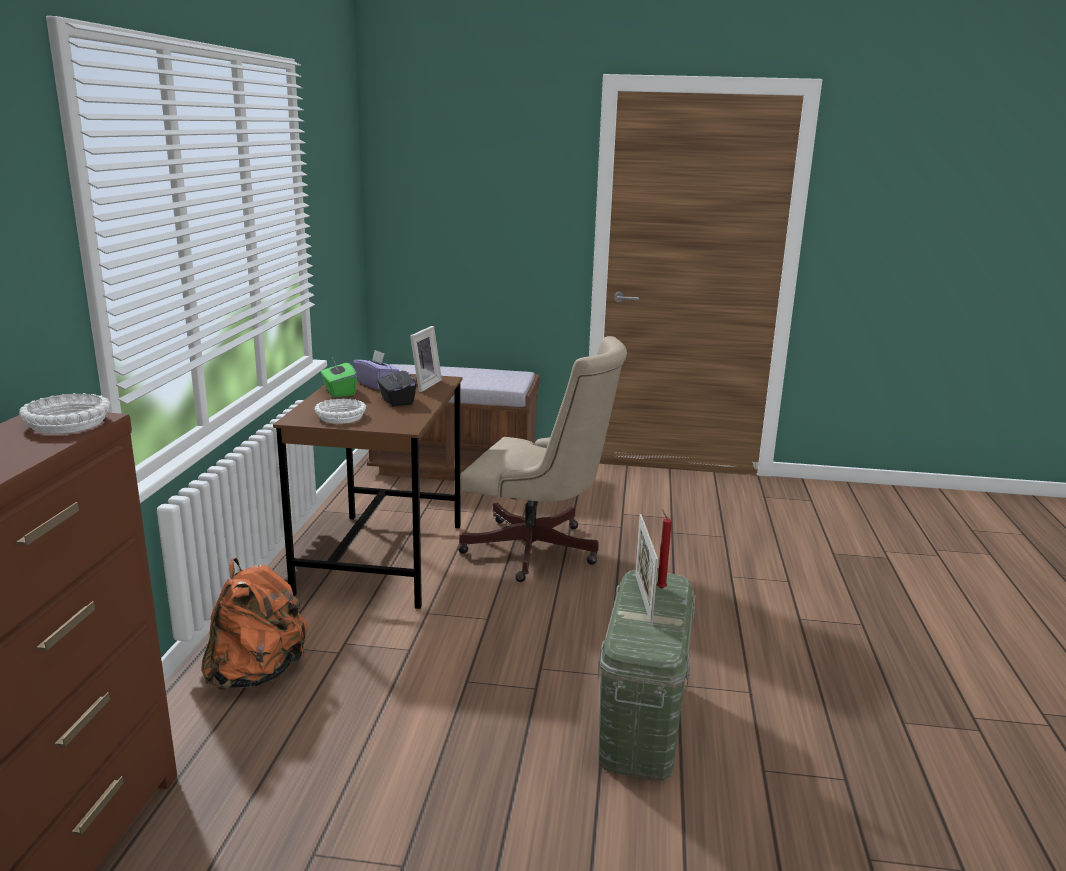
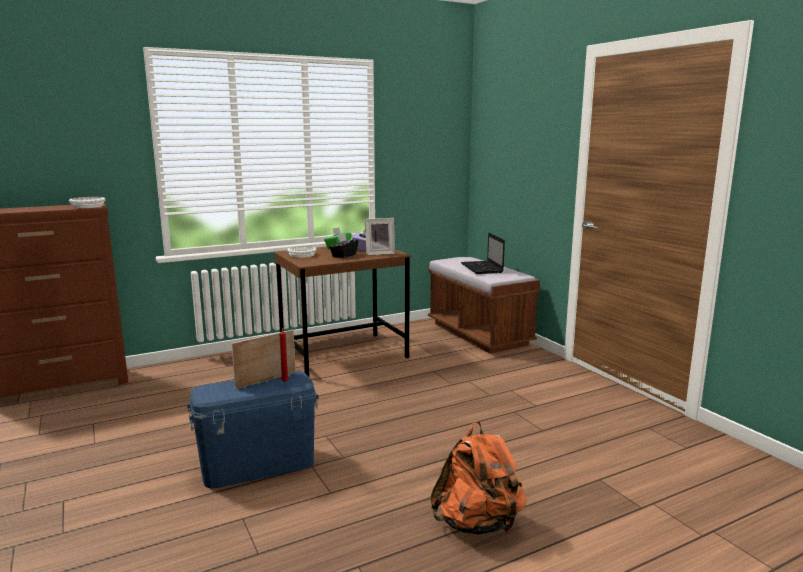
camera: 55 degrees right, 5 degrees down
(257, 673) = (211, 369): orange backpack -> orange backpack (477, 524)
(466, 376) = (482, 268): none -> laptop
(538, 552) = (414, 384): beige office chair -> none
(642, 723) = (257, 466): green storage box -> blue storage box

